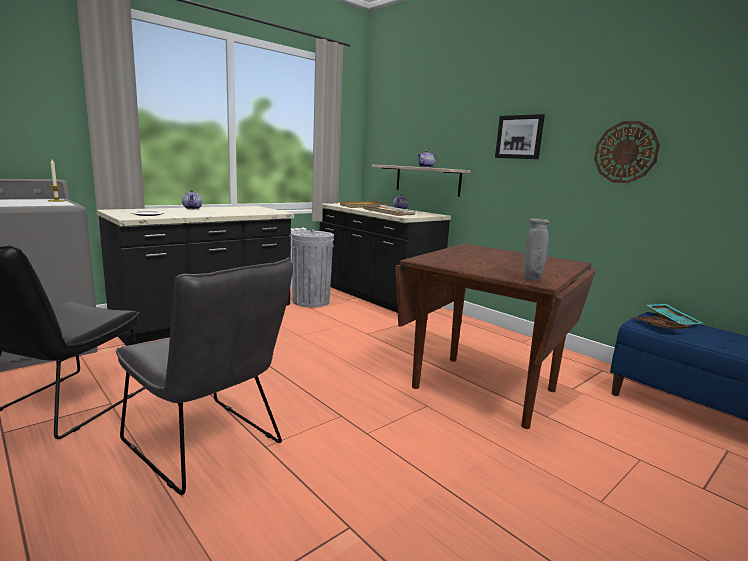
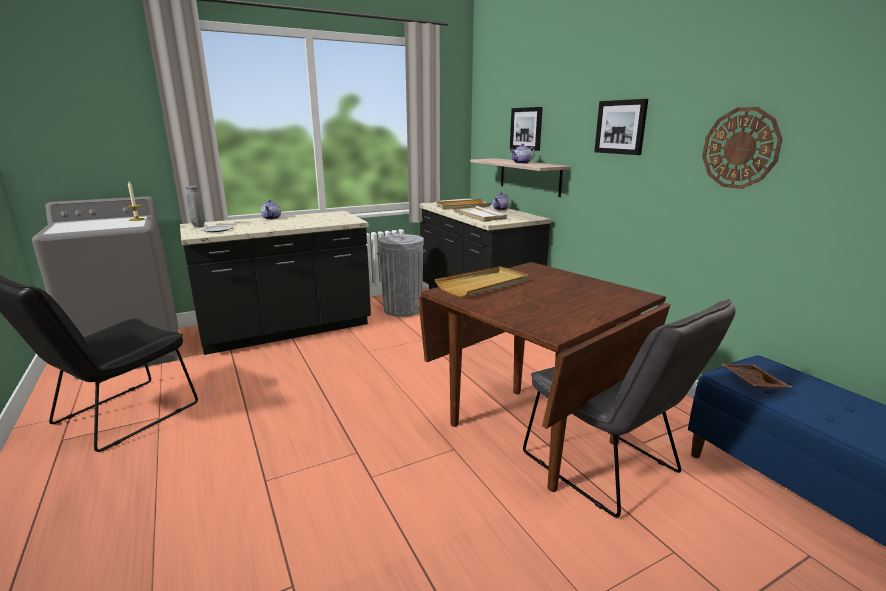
camera: 15 degrees right, 5 degrees up
(207, 446) = (214, 474): grey chair -> grey chair (608, 468)
(424, 139) = (526, 128): none -> picture
(446, 256) = (483, 284): none -> beige tray
(532, 280) = (546, 327): grey vase -> grey vase (198, 227)
(672, 320) = (783, 371): turquoise tray -> none

